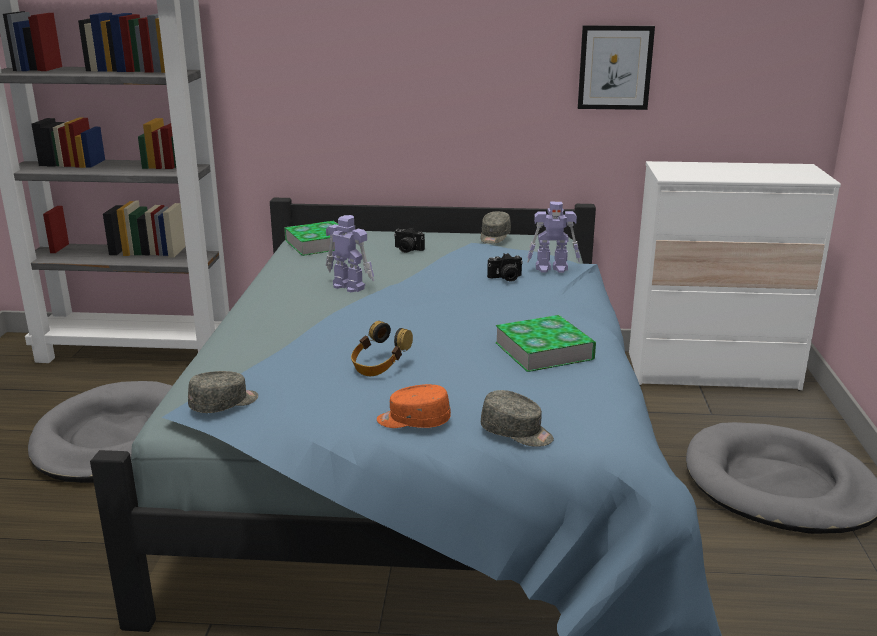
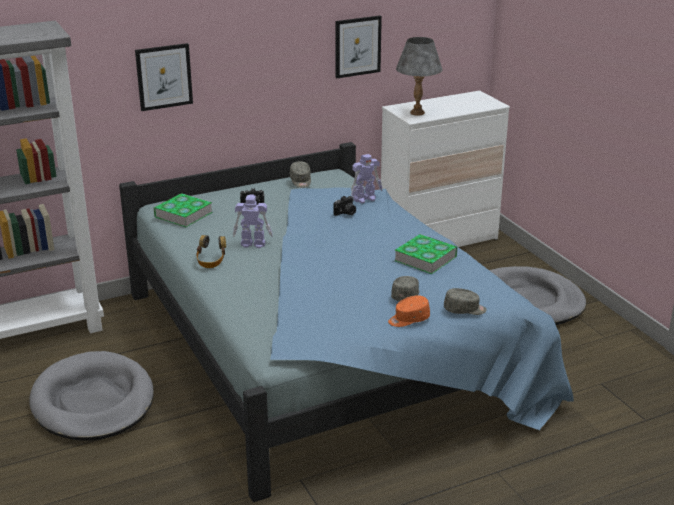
camera: 30 degrees left, 5 degrees up
(224, 404) = (296, 341): grey cap -> grey cap (406, 295)
(337, 69) = (164, 76): none -> picture
(379, 366) = (350, 294): headphones -> headphones (211, 261)
(685, 172) = (417, 113): none -> grey table lamp

